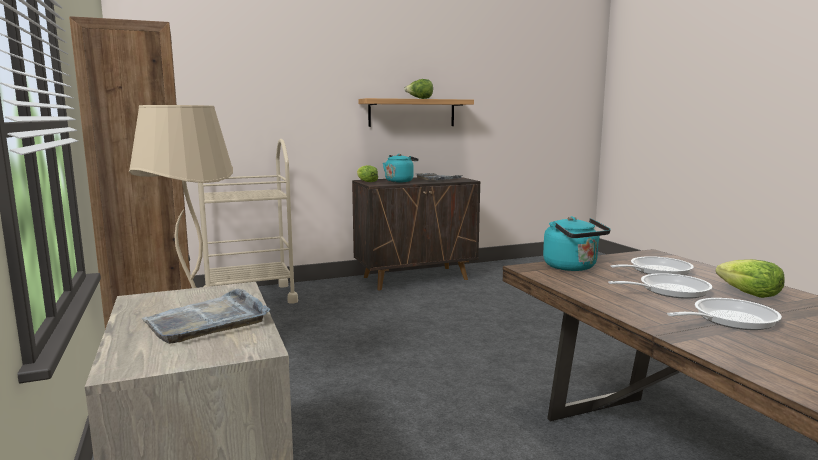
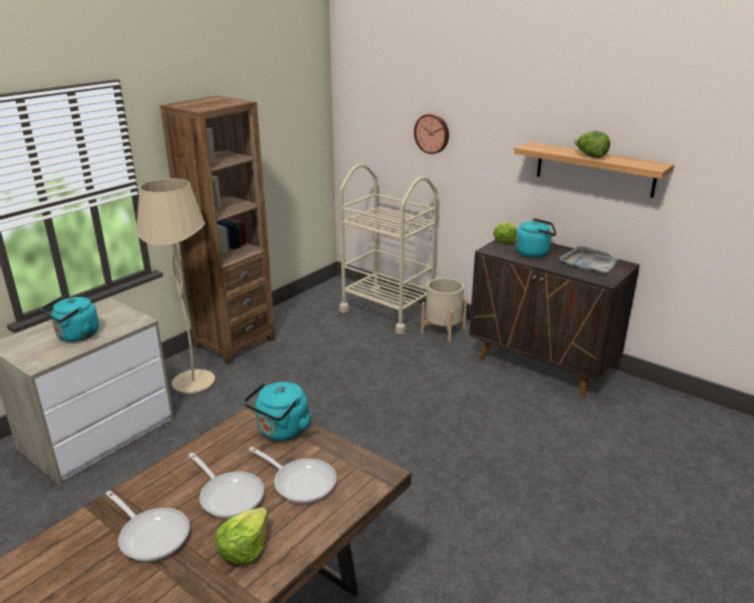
camera: 60 degrees right, 15 degrees up
(208, 320) = (76, 336): grey tray -> turquoise kettle
(259, 104) = (432, 133): none -> wall clock
(318, 289) = (443, 330): none -> beige planter

